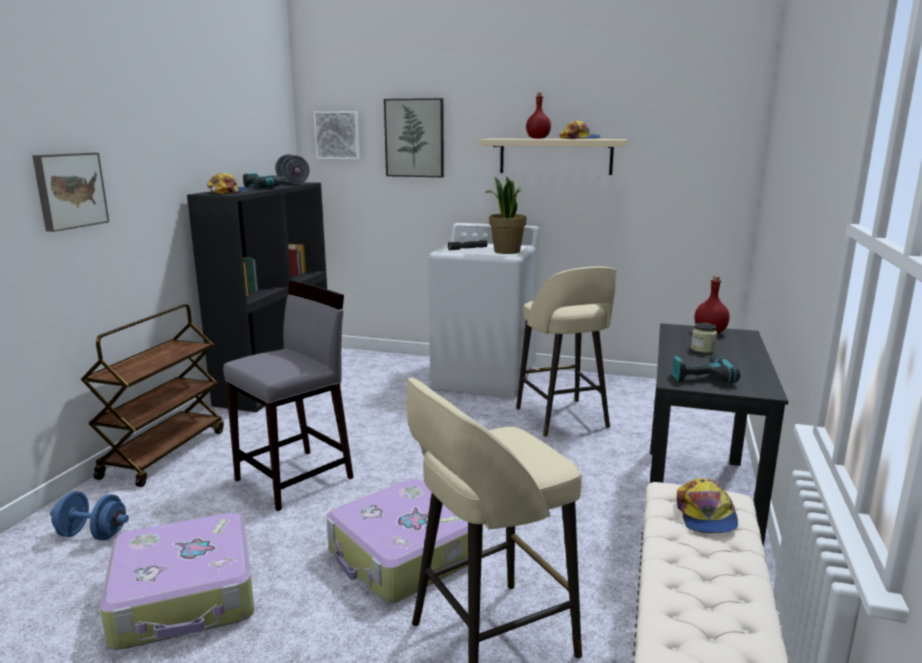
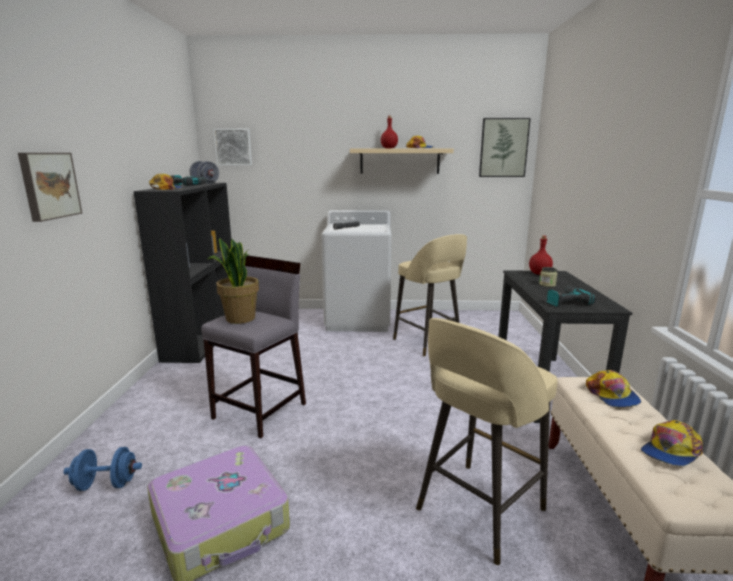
camera: 15 degrees left, 0 degrees up
(164, 453) = (137, 405): brown cart -> none
(404, 556) = (378, 457): suitcase -> none
(414, 138) = (295, 149): picture -> picture (503, 148)
(506, 251) = (376, 228): potted plant -> potted plant (239, 318)
(721, 598) = (670, 451): none -> cap

